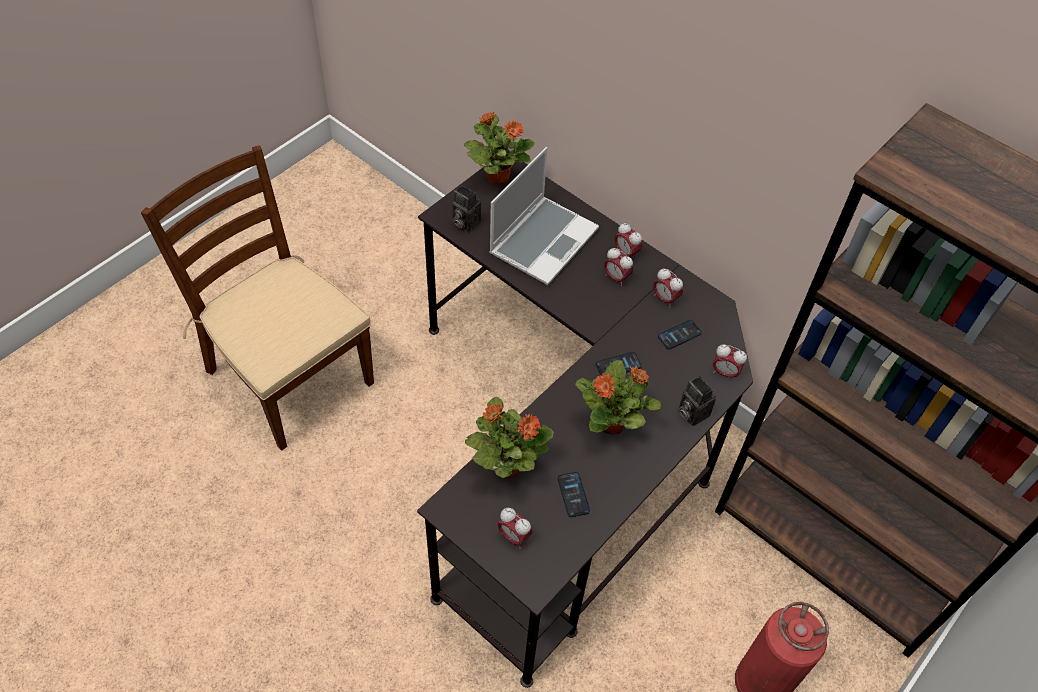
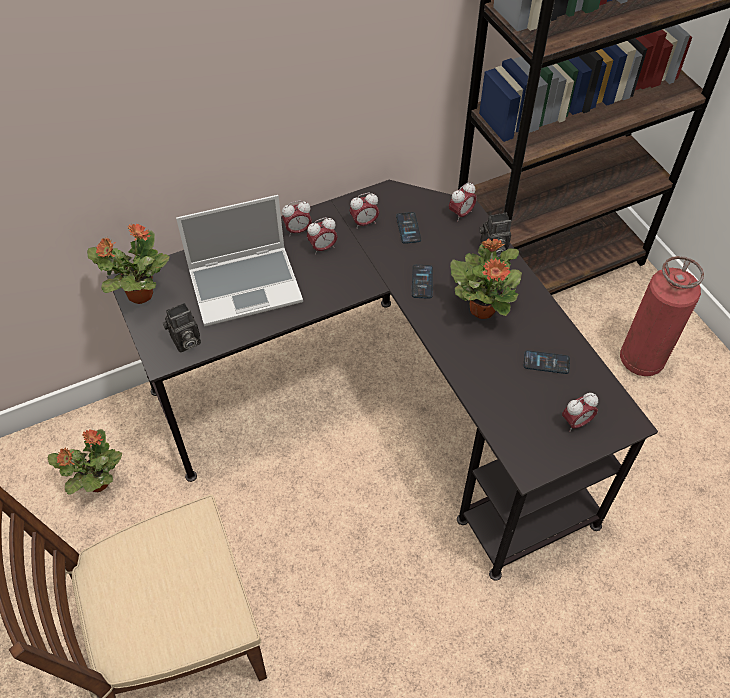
camera: 65 degrees left, 0 degrees up
(506, 465) = (497, 403): potted plant -> potted plant (97, 483)
(543, 240) = (246, 286): laptop -> laptop turned 105 degrees clockwise

